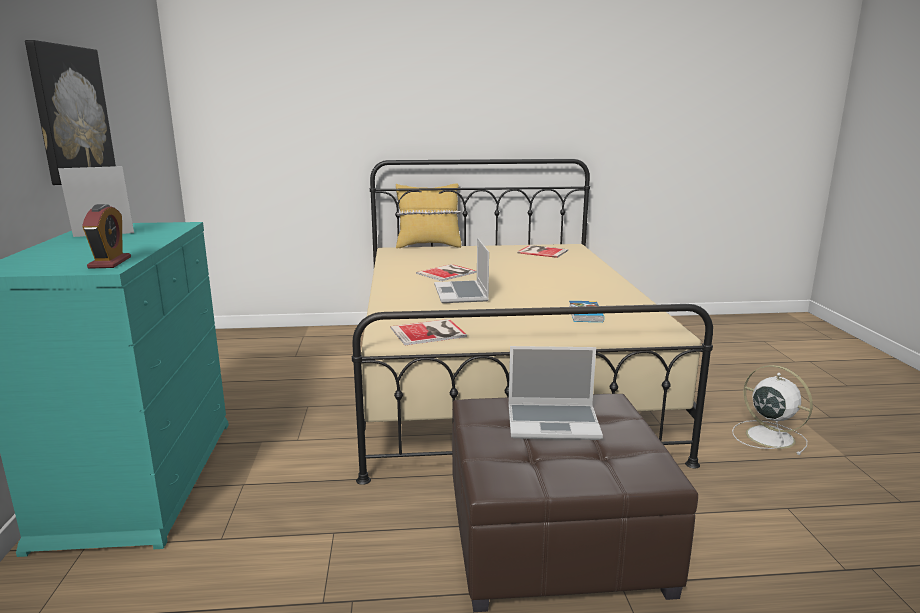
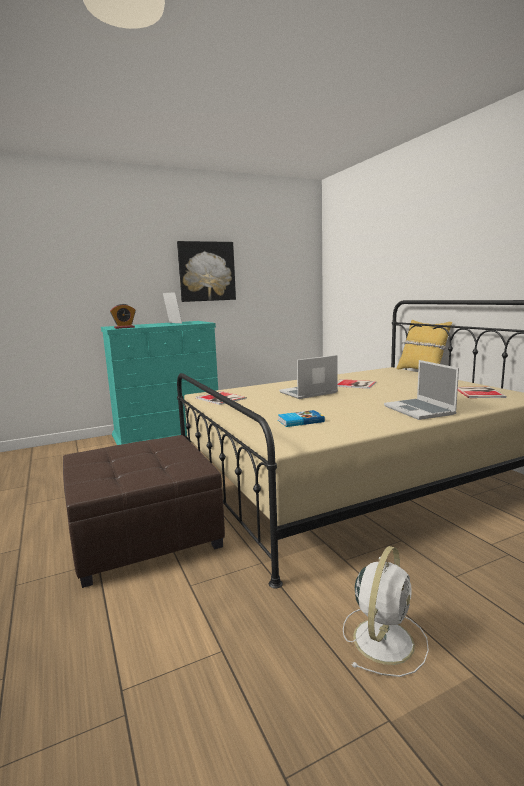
camera: 70 degrees right, 5 degrees down
(554, 422) = (156, 458): laptop -> laptop (420, 410)

